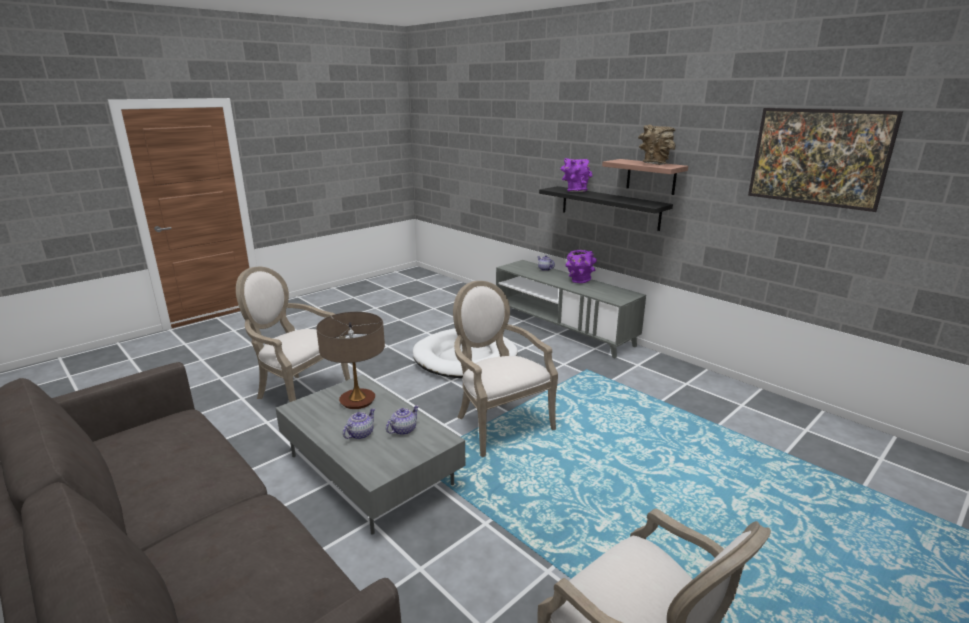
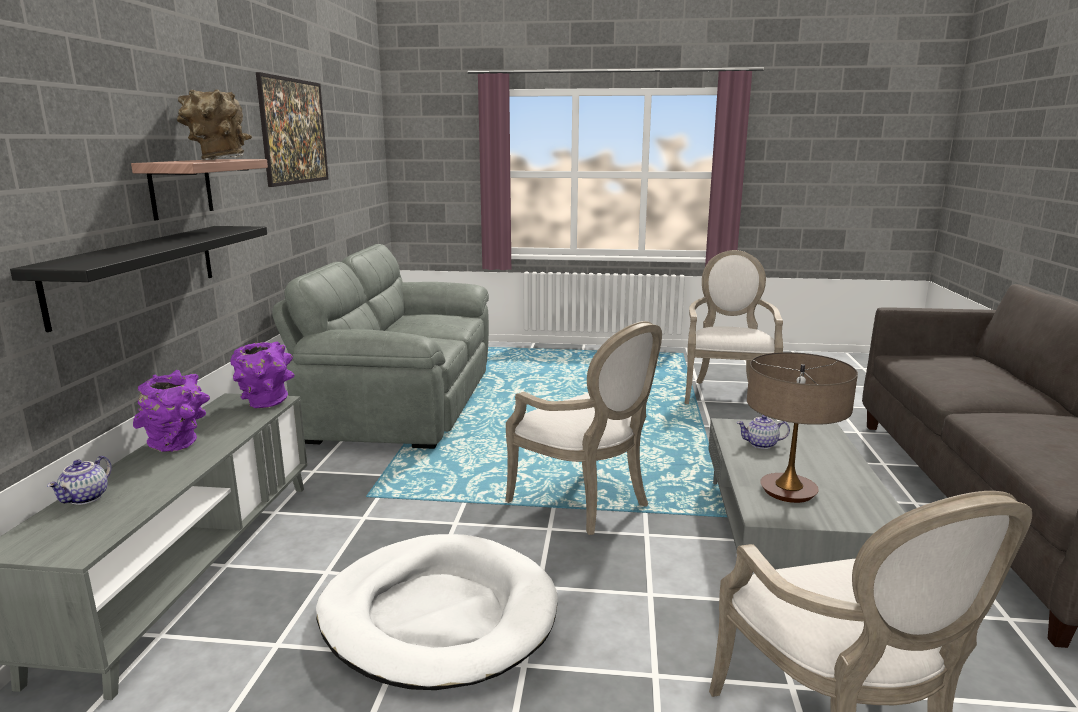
camera: 130 degrees left, 5 degrees down
(360, 434) = (814, 459): teapot -> none
(498, 423) = (586, 503): armchair -> armchair turned 60 degrees counterclockwise
(574, 191) = (115, 254): purple vase -> purple vase (266, 404)
(764, 425) = (401, 400): none -> grey sofa

